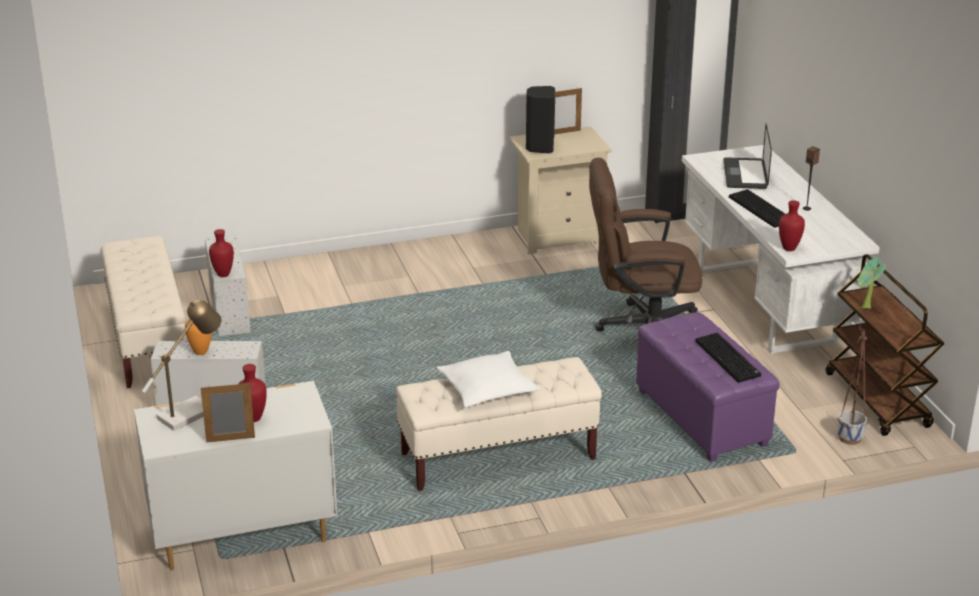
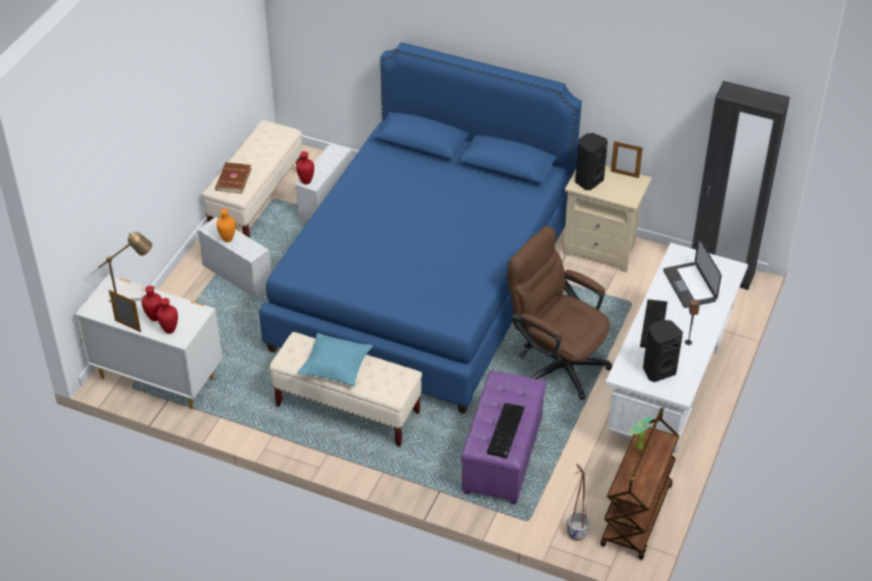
camera: 40 degrees right, 15 degrees up
(141, 298) = (232, 179): none -> brown book
(430, 330) = (424, 285): none -> blue bed
(487, 389) = (336, 365): white pillow -> turquoise pillow
(745, 174) = (689, 286): laptop -> laptop turned 60 degrees counterclockwise
(788, 249) = (622, 371): red vase -> red vase (169, 330)
(815, 235) = (658, 370): none -> black speaker

